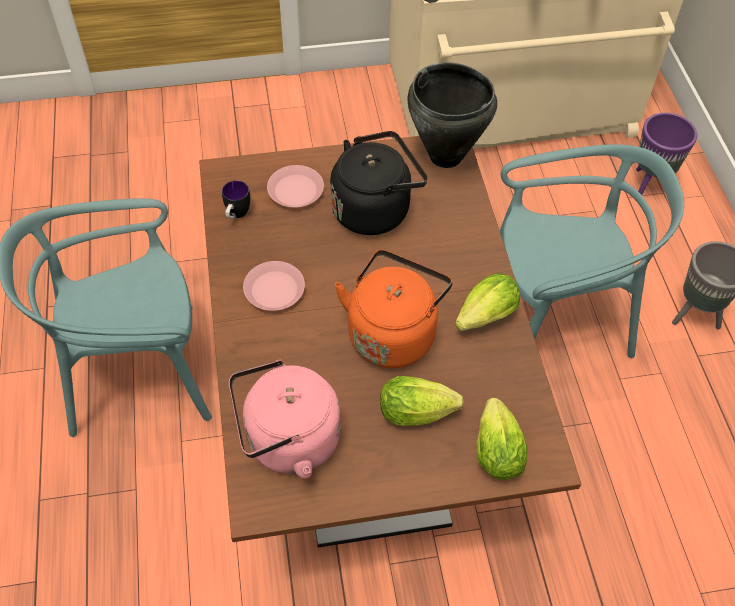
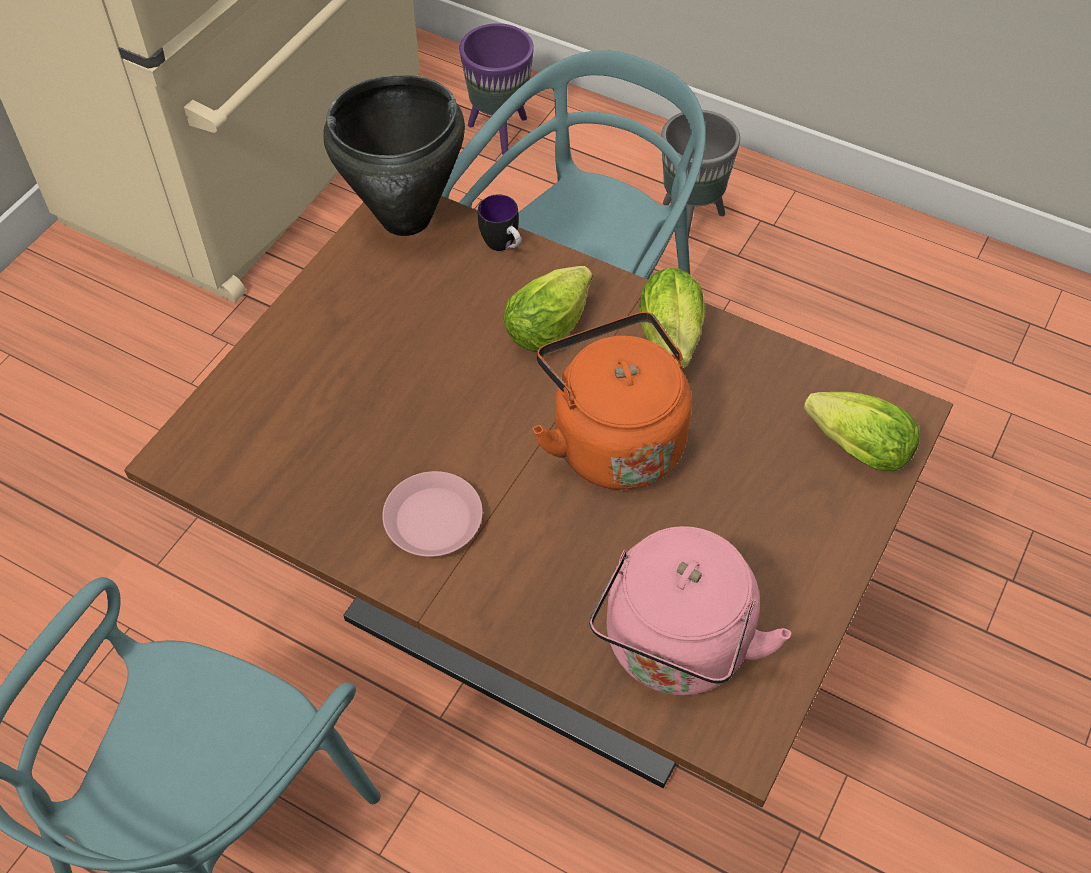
camera: 50 degrees left, 0 degrees up
(236, 215) = (269, 486): mug -> mug (503, 247)
(295, 190) = (296, 397): pink plate -> none
(375, 209) = (412, 336): black kettle -> none
(420, 412) = (747, 485): lettuce -> lettuce (552, 324)

